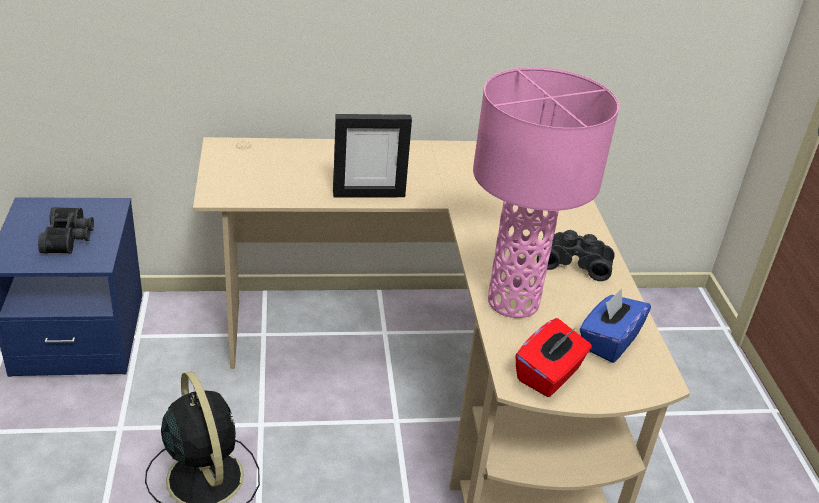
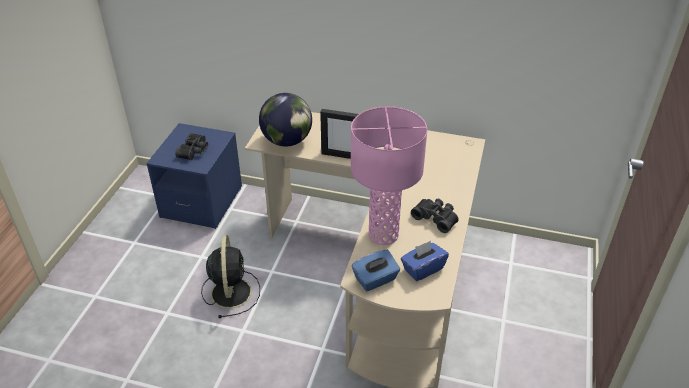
camera: 25 degrees right, 5 degrees up
(263, 186) = (287, 141): none -> globe
(549, 375) = (375, 280): red tissue box -> blue tissue box

